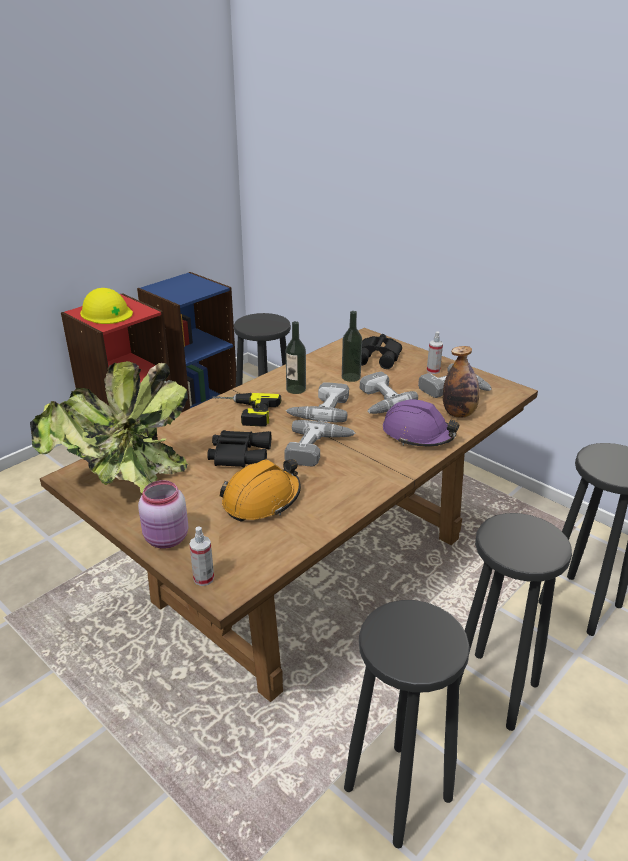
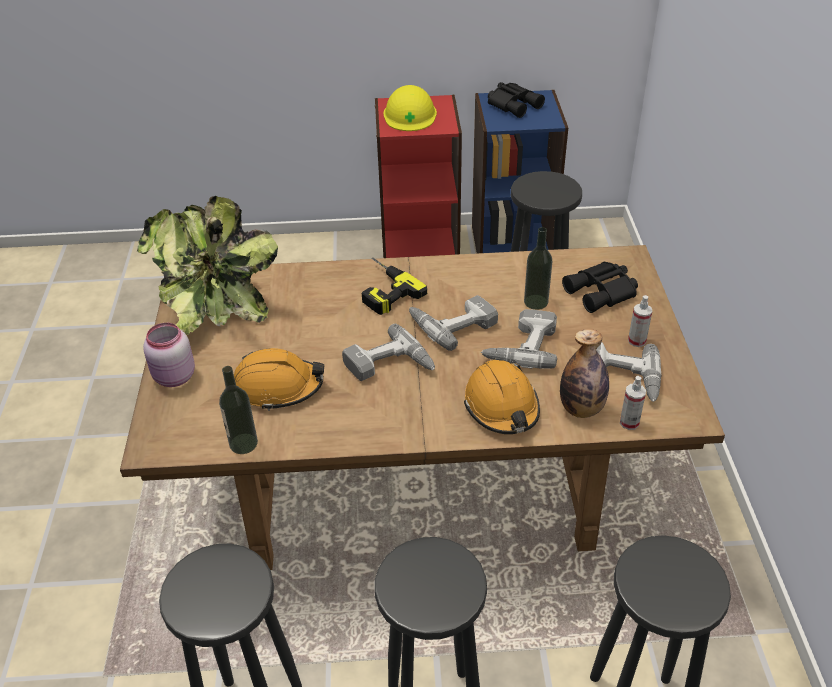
camera: 45 degrees right, 10 degrees up
(203, 578) = (153, 428): spray bottle -> spray bottle (629, 422)
(239, 454) = (322, 331): black binoculars -> black binoculars (514, 104)
(296, 389) = (463, 288): bottle -> bottle (243, 443)
(418, 434) = (502, 407): purple hard hat -> orange hard hat

